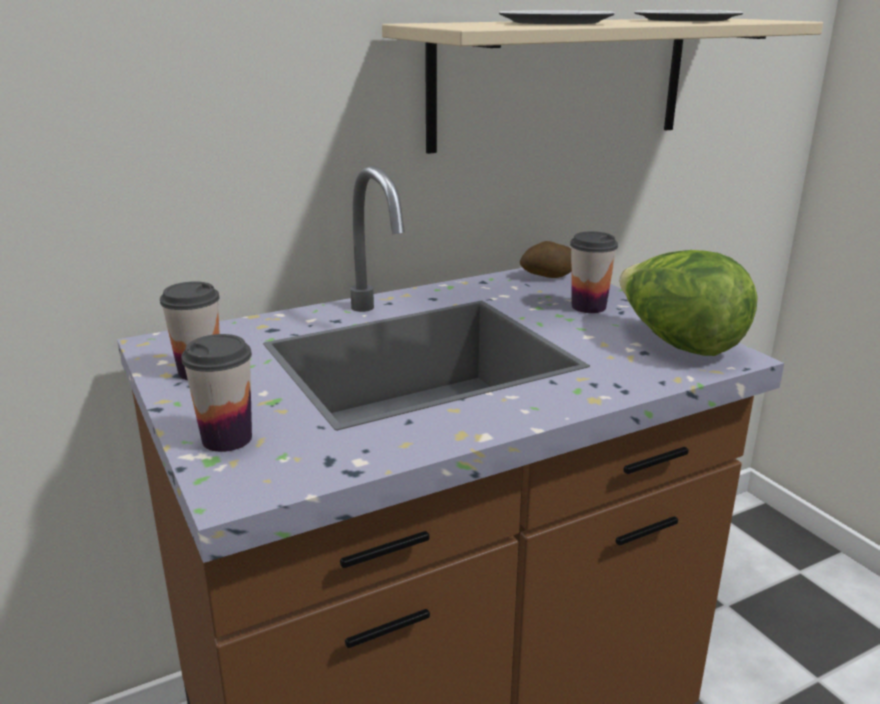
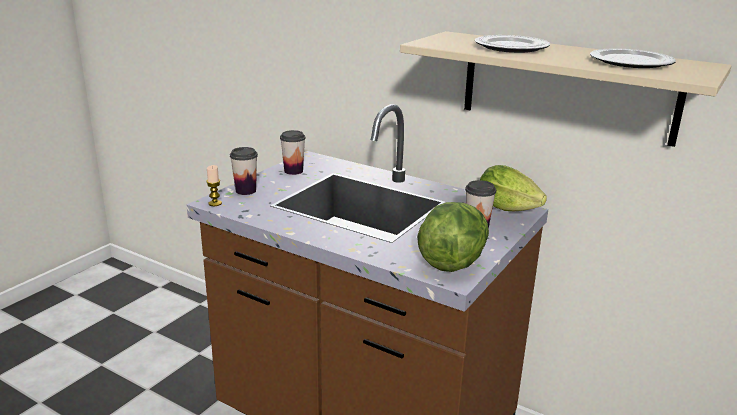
camera: 60 degrees right, 0 degrees up
(247, 489) = (215, 203): none -> candle
(547, 276) = (510, 210): potato -> lettuce

